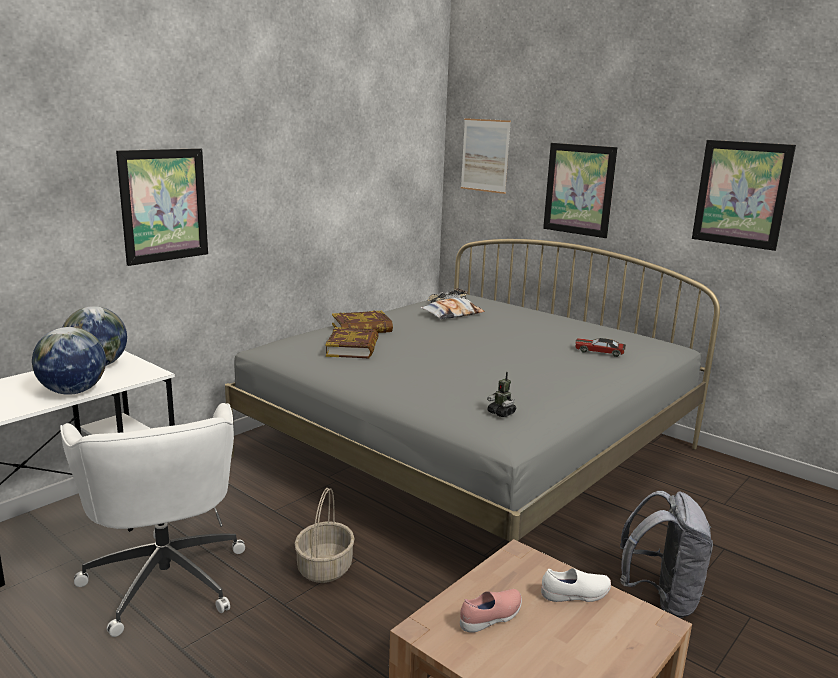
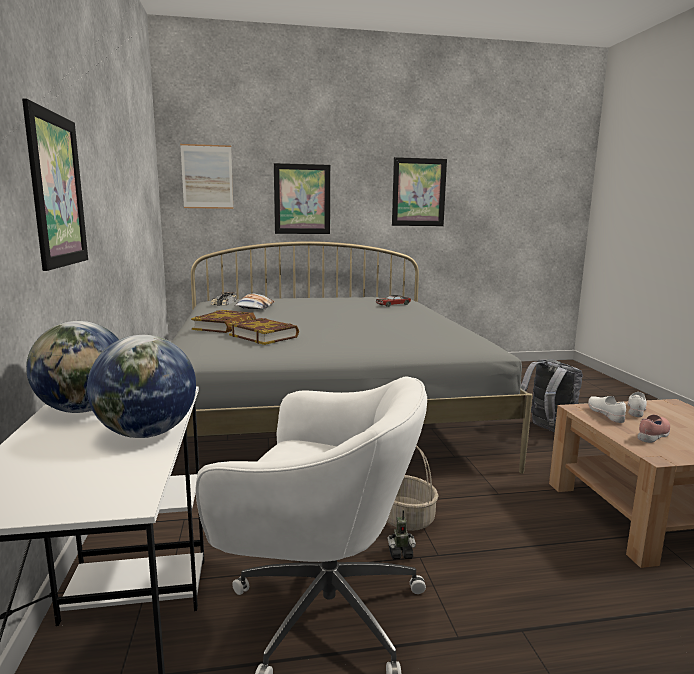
camera: 50 degrees left, 5 degrees down
(491, 618) = (653, 436): pink shoe -> pink shoe turned 45 degrees clockwise
(501, 413) = (458, 337): toy robot -> toy robot (400, 553)
(523, 576) = (606, 415): none -> white shoe

